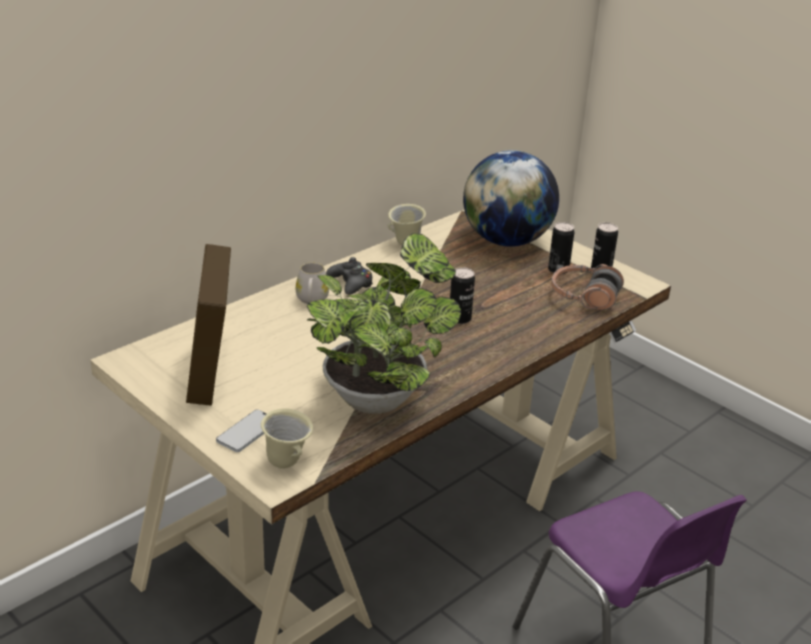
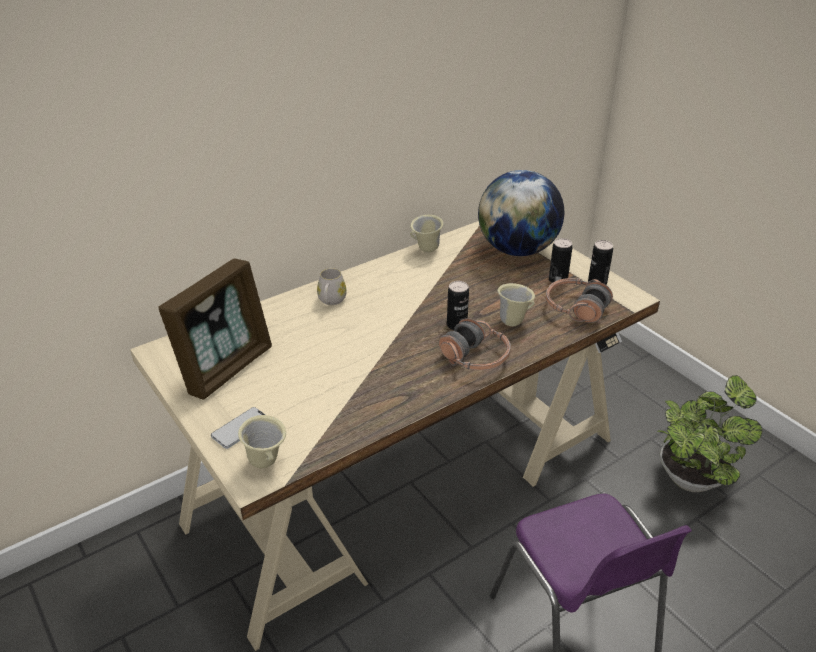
camera: 10 degrees right, 5 degrees up
(211, 373) = (226, 368): picture frame -> picture frame turned 150 degrees counterclockwise
(351, 283) = (369, 286): black game controller -> none
(378, 395) = (365, 398): potted plant -> potted plant (693, 476)
(488, 349) = (475, 358): none -> headphones
(520, 312) = (513, 321): none -> beige mug

